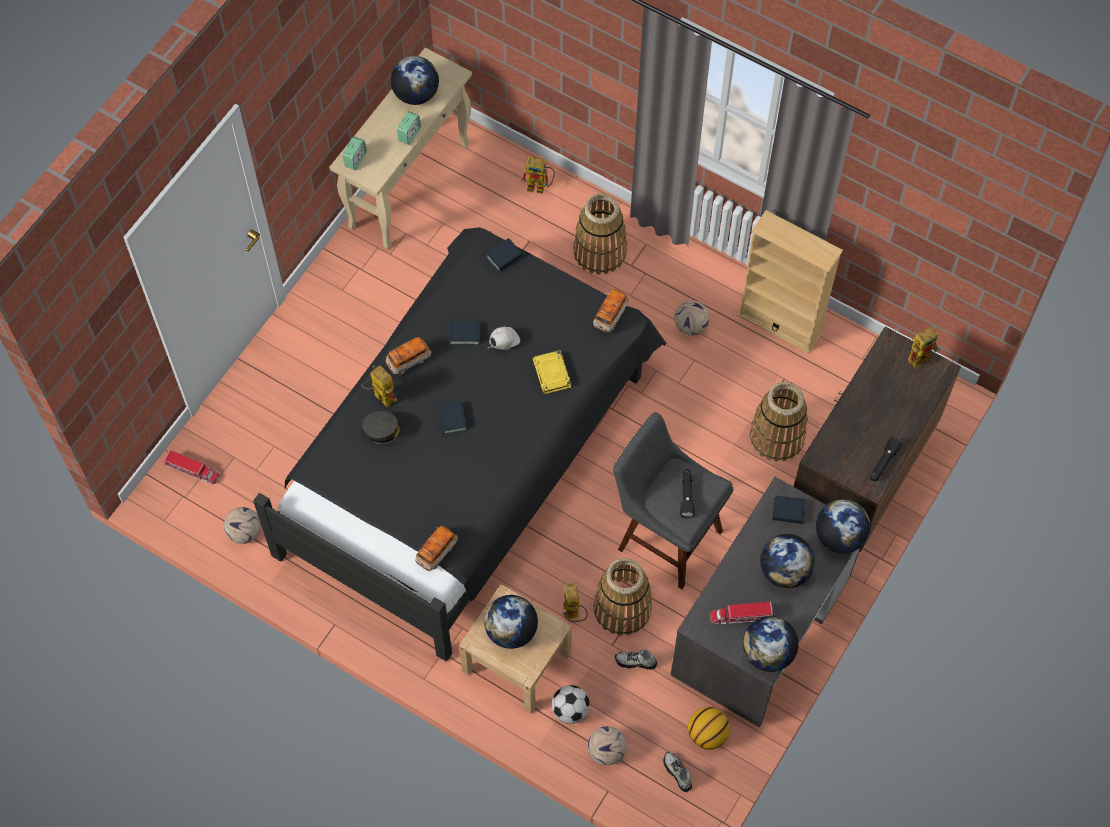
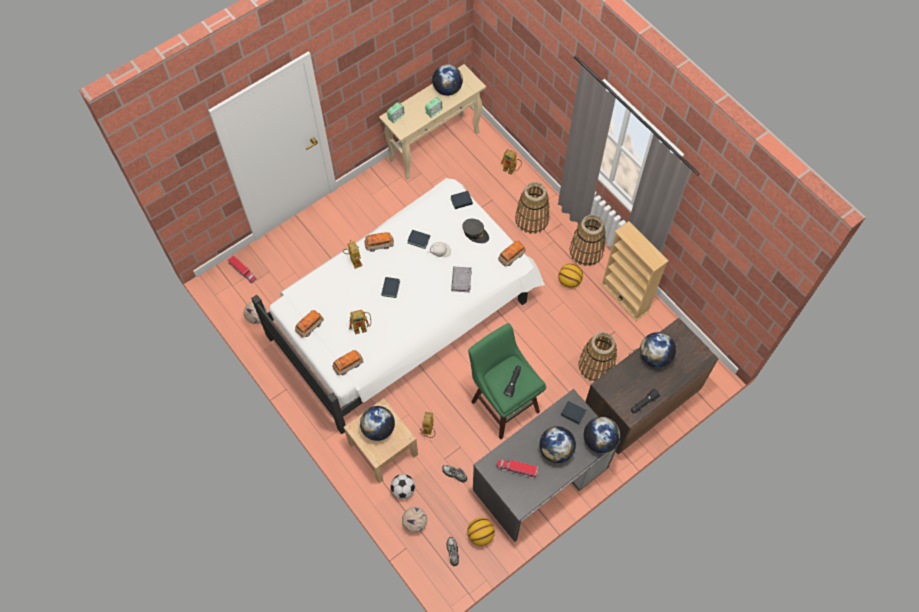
camera: 20 degrees right, 0 degrees up
(356, 514) = (310, 326): none -> toy car
(386, 432) = (348, 283): grey cap -> grey cap (475, 233)
(468, 452) = (405, 313): black bed -> white bed
(552, 374) = (461, 280): yellow book -> grey book
(622, 608) = (459, 438): basket -> basket (586, 251)
(665, 537) = (503, 404): grey stool -> green stool
(691, 326) = (569, 281): football -> basketball
(768, 653) = (524, 498): globe -> globe (654, 357)
(921, 355) = (695, 343): toy robot -> toy robot (362, 327)

